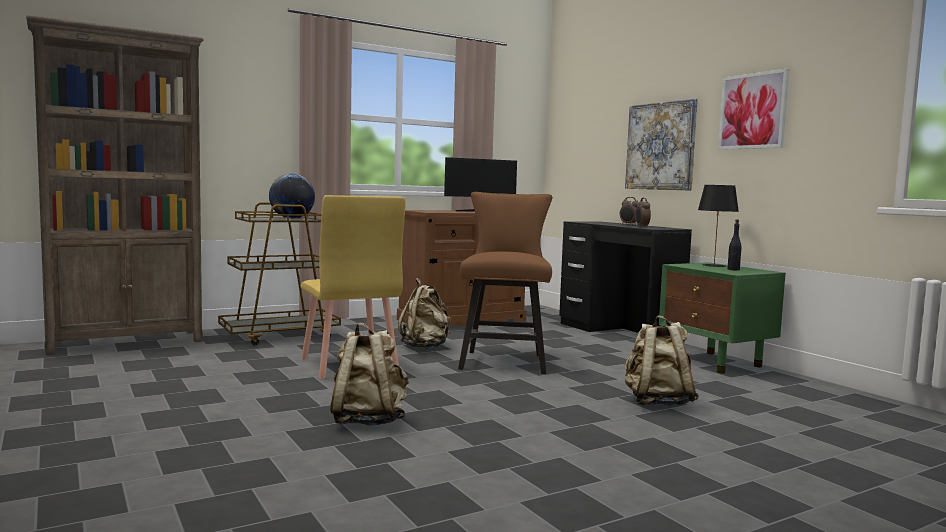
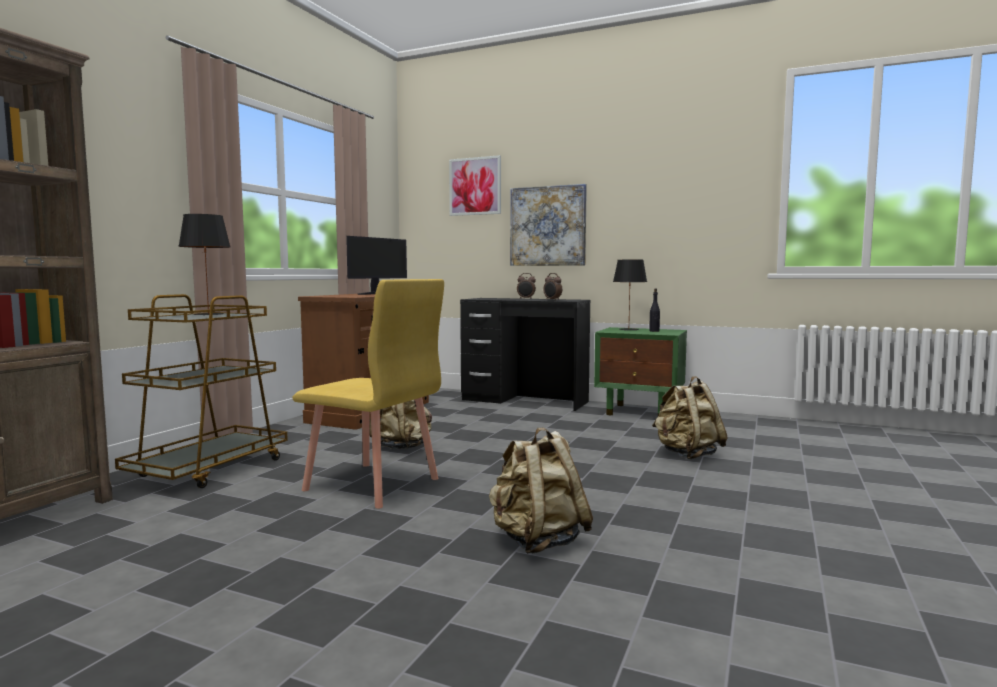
camera: 35 degrees left, 0 degrees up
(292, 218) = (208, 314): globe -> black table lamp
(504, 360) = (499, 444): brown chair -> none
(753, 111) = (645, 197): picture -> picture (475, 186)

